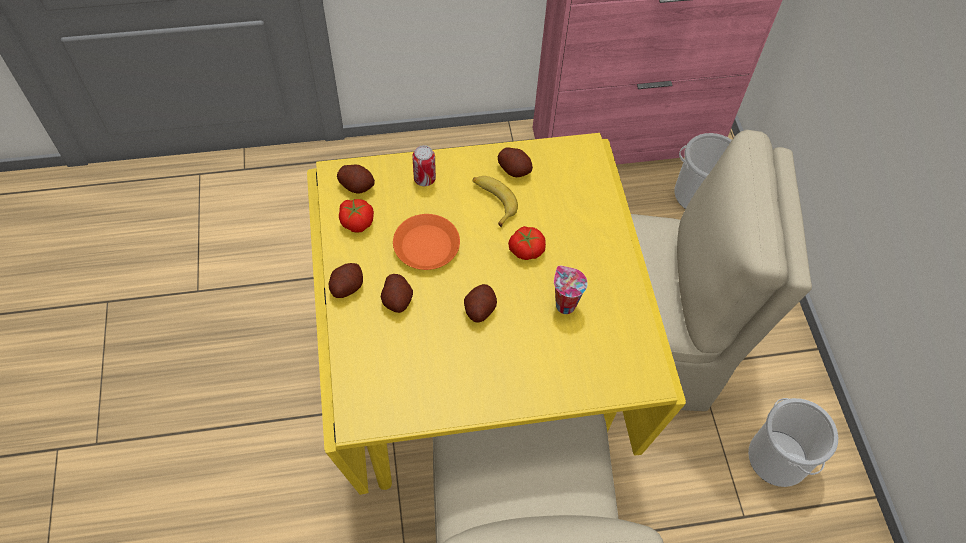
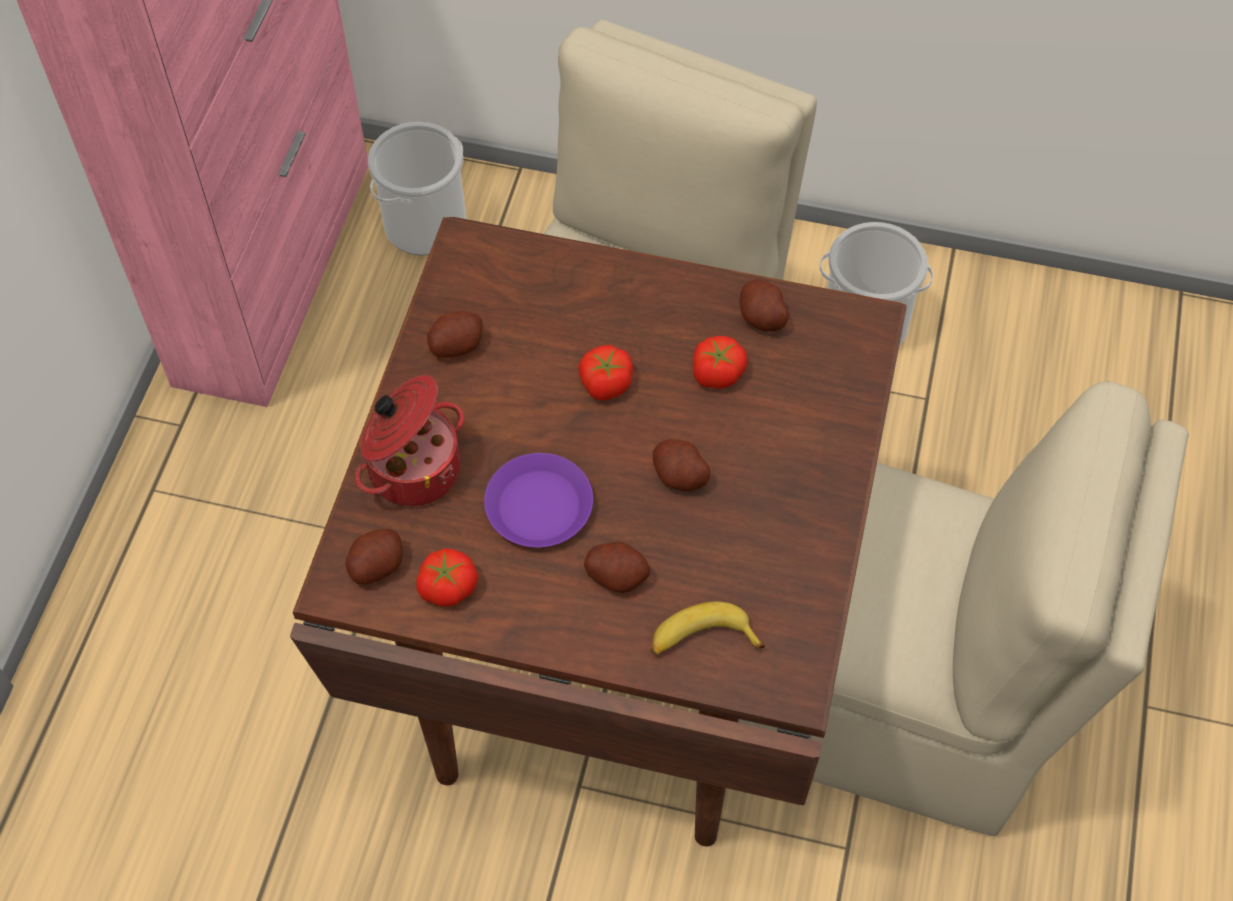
camera: 65 degrees left, 0 degrees up
(346, 286) = (562, 637): potato -> potato (762, 317)
(424, 179) = (412, 468): can -> cooking pot
(426, 246) = (539, 506): orange plate -> purple plate
(476, 396) = (619, 654): yellow dining table -> brown dining table
(493, 201) = (500, 393): banana -> banana (701, 640)
(564, 304) = (716, 372): cup -> tomato

